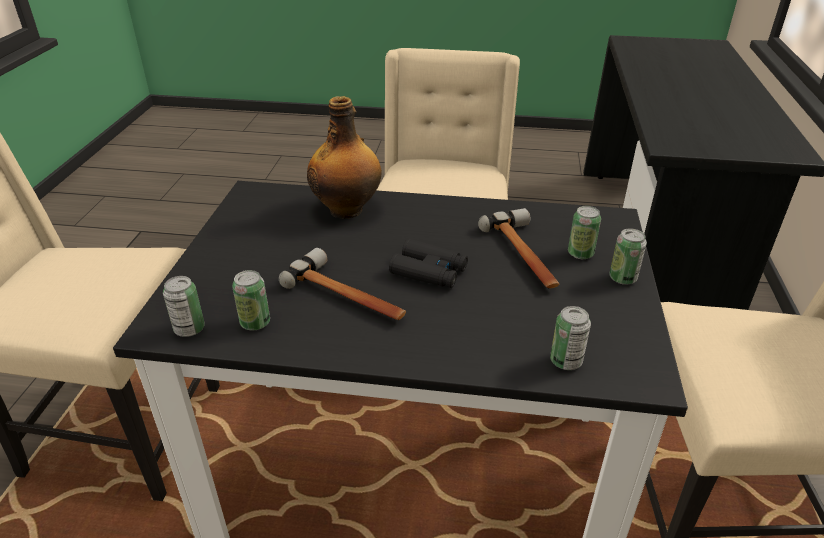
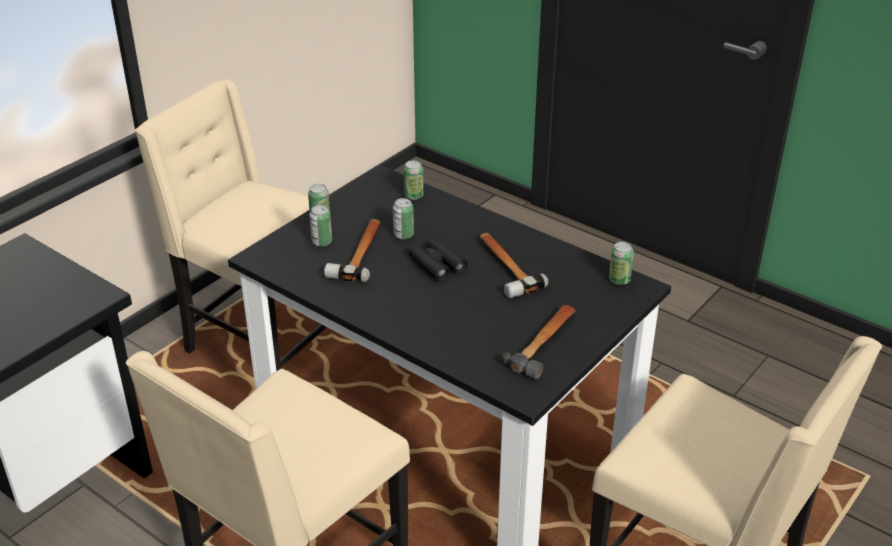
camera: 150 degrees left, 0 degrees up
(254, 231) = (544, 343): none -> hammer
(255, 323) = (575, 270): can -> can (403, 235)
(347, 209) = (452, 339): bottle -> none

